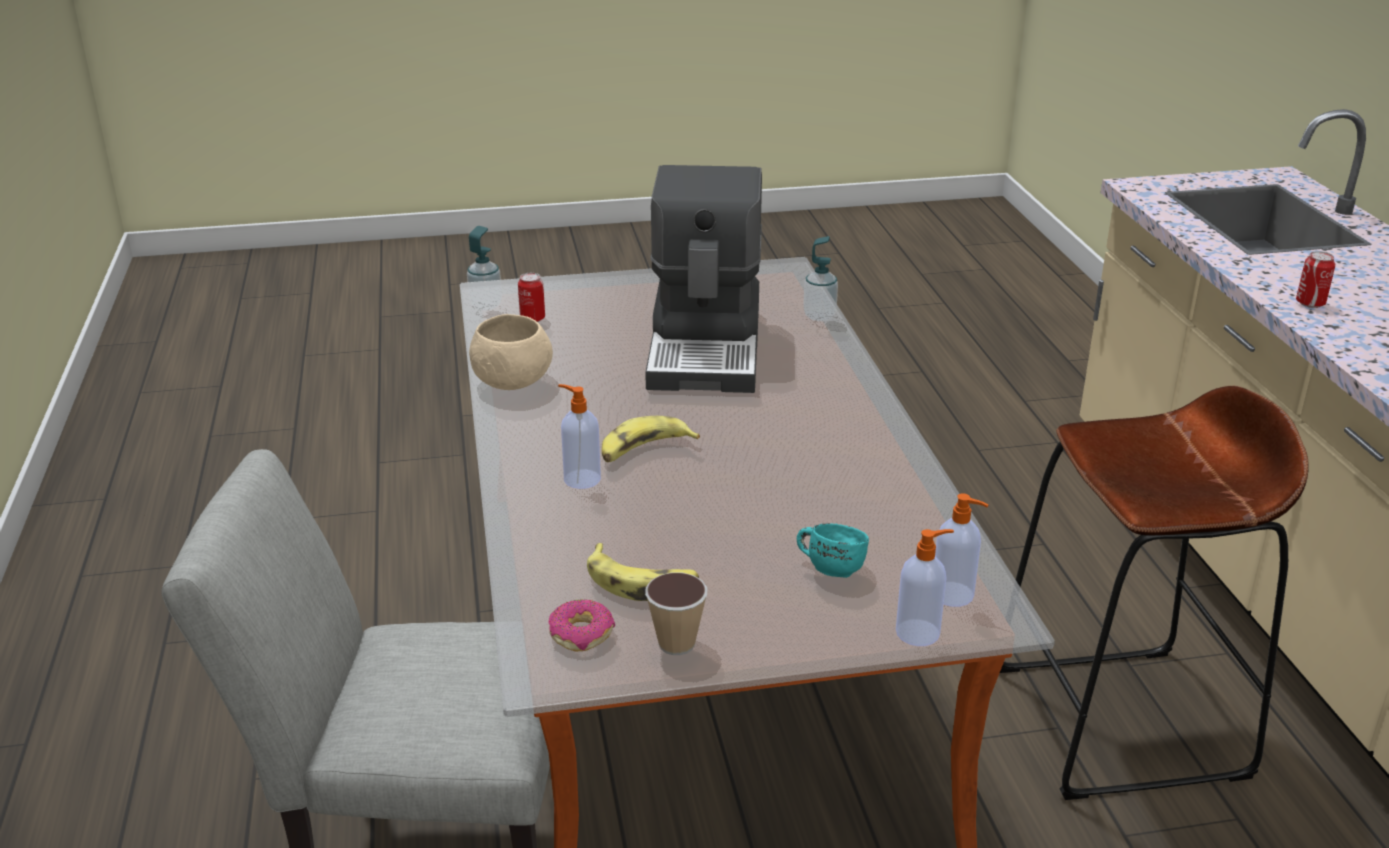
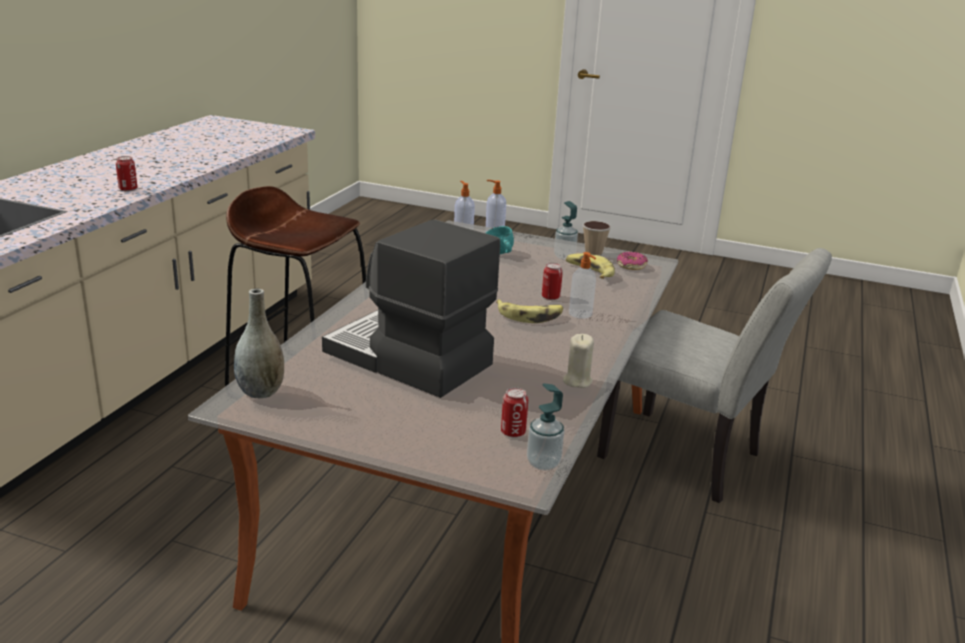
camera: 150 degrees left, 5 degrees down
(512, 382) = (577, 381): beige bowl -> beige candle
(649, 496) = (550, 297): none -> can
(707, 348) = (407, 360): coffee machine -> coffee machine turned 90 degrees counterclockwise
(783, 283) = (261, 392): none -> grey vase
(819, 316) = (290, 355): soap dispenser -> soap dispenser (564, 256)

